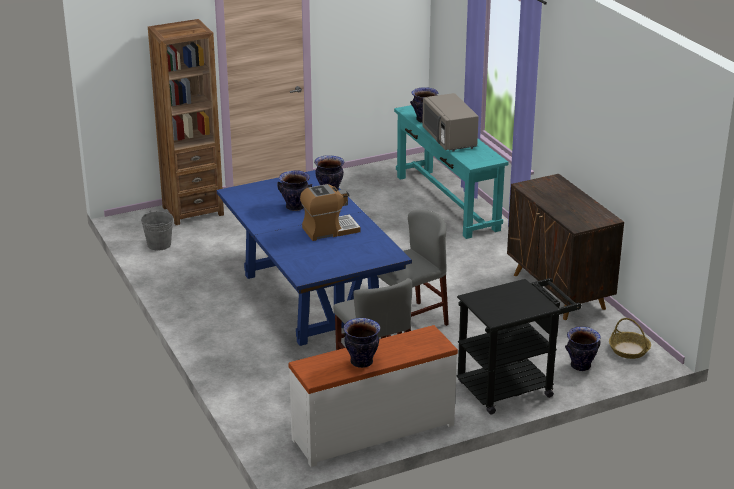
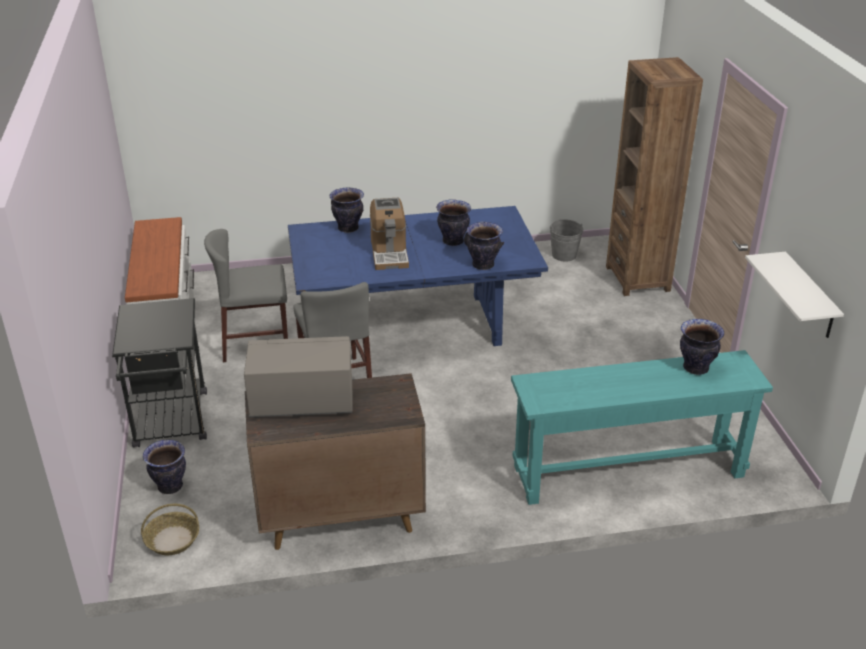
camera: 105 degrees right, 5 degrees up
(362, 362) = (149, 247): vase -> vase (348, 228)
(378, 61) = (809, 296): none -> white shelf
(449, 139) = (619, 377): grey microwave -> grey microwave (302, 401)

